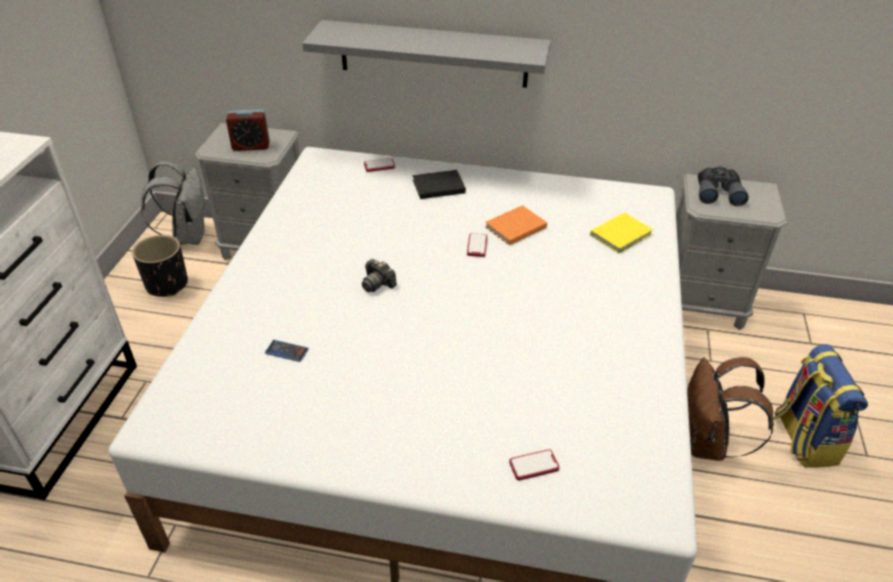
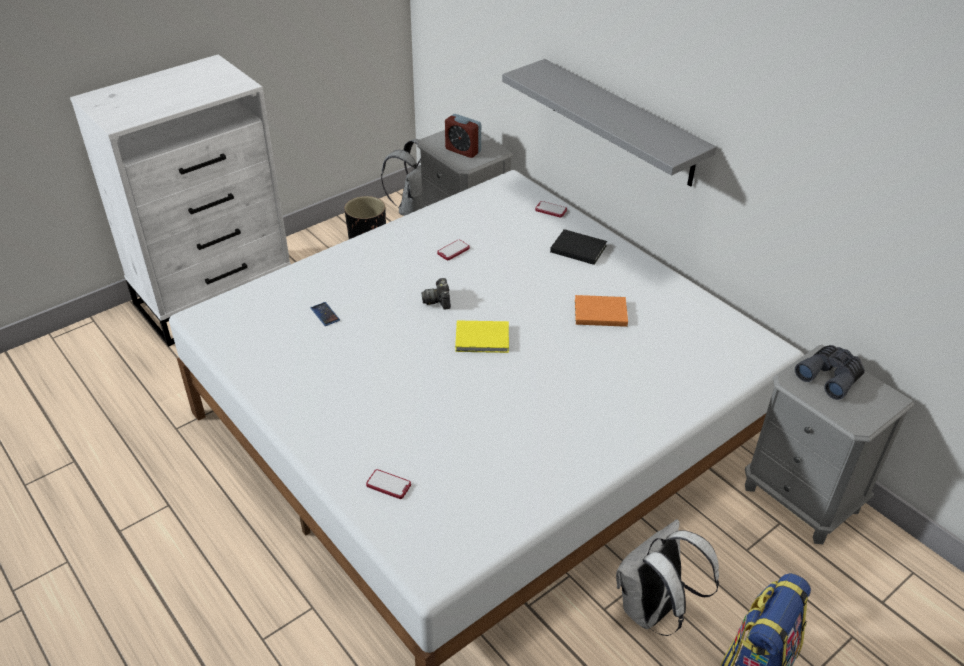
camera: 40 degrees right, 0 degrees up
(477, 246) = (548, 311): phone -> phone (453, 251)
(622, 234) = (689, 367): yellow book -> yellow book (483, 339)
(707, 444) = (653, 610): brown backpack -> white backpack

